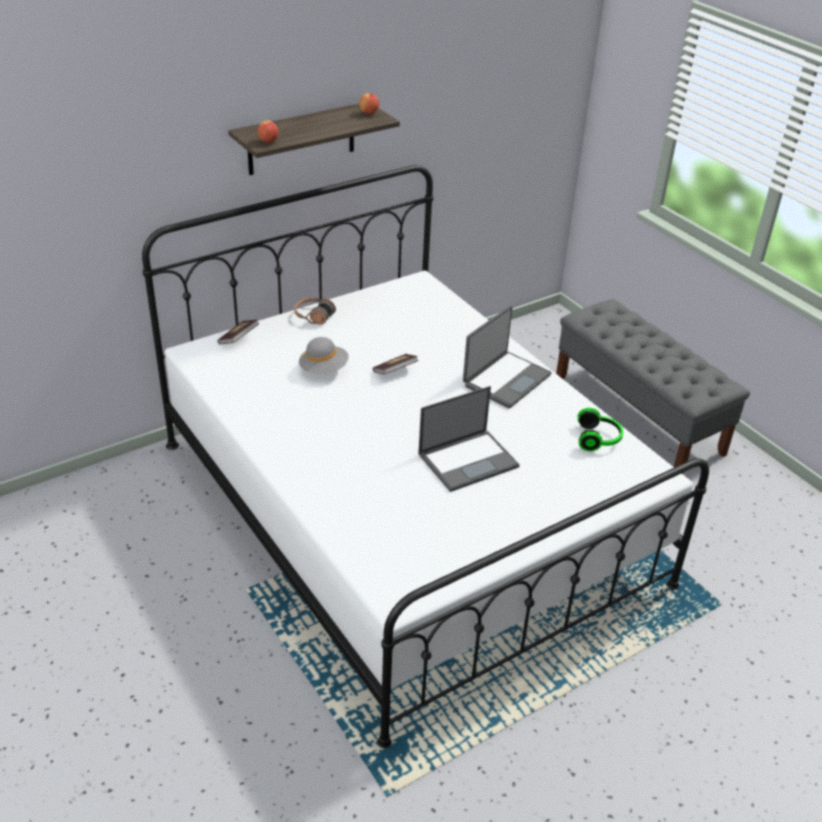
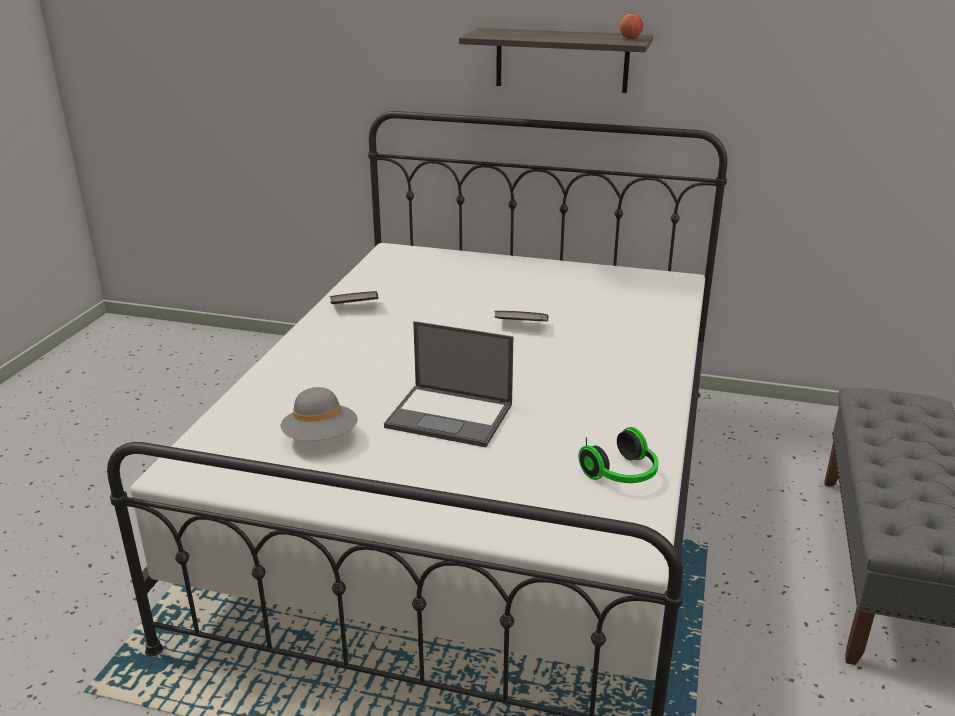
camera: 50 degrees right, 10 degrees down
(238, 339) = (440, 256): book -> book (355, 307)
(268, 141) = (488, 35): apple -> none
(314, 316) = (529, 266): headphones -> none
(324, 369) = (464, 299): grey hat -> grey hat (321, 438)
(505, 380) = (617, 379): laptop -> none

